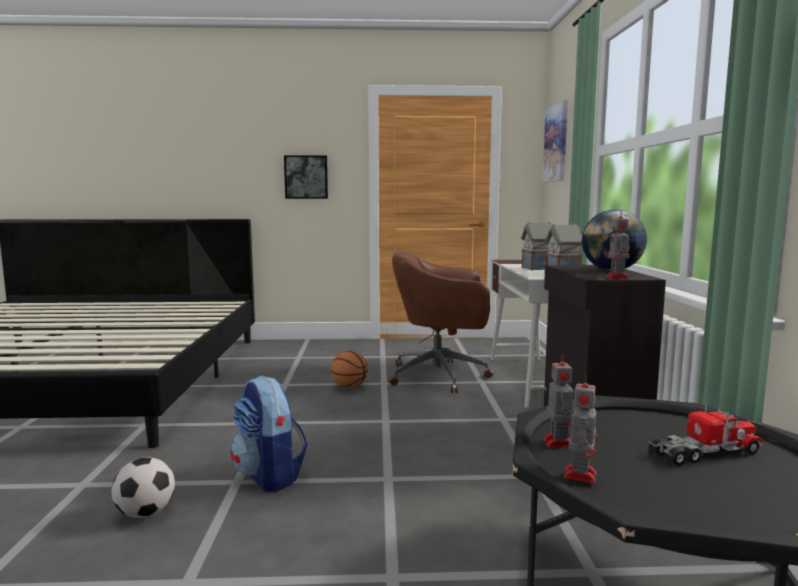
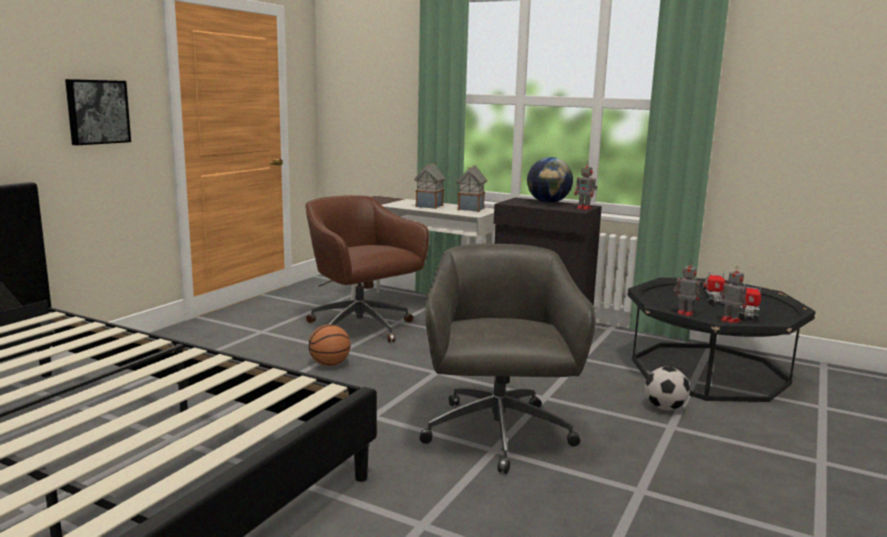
camera: 60 degrees left, 5 degrees up
(145, 513) = (519, 496): football -> football (664, 408)
(269, 476) = (497, 435): backpack -> grey office chair
(441, 376) = (362, 328): brown office chair -> brown office chair turned 105 degrees clockwise
(556, 143) = (350, 77): picture -> none
(678, 488) = (749, 312): none -> toy truck

